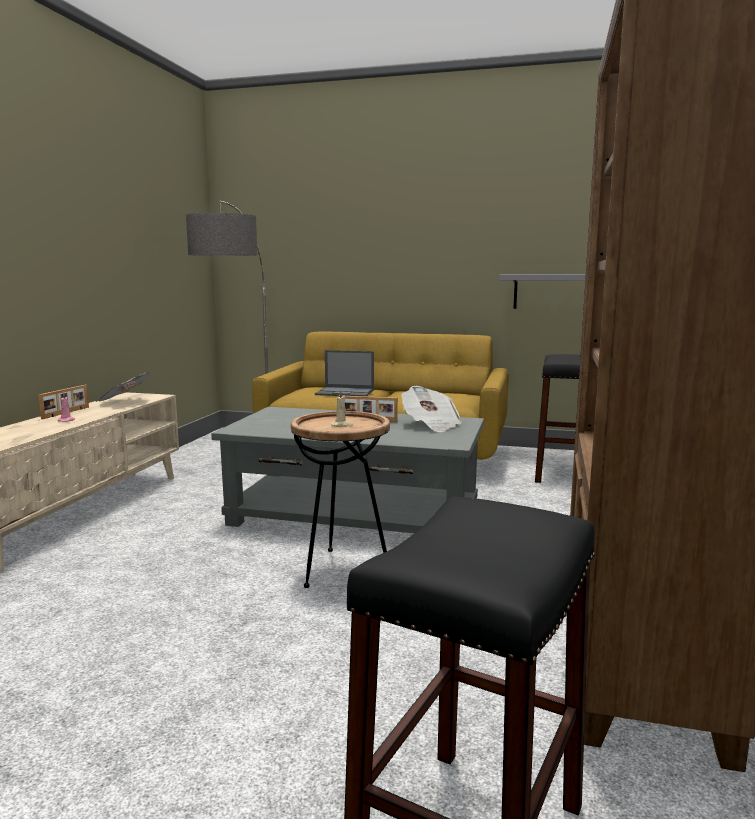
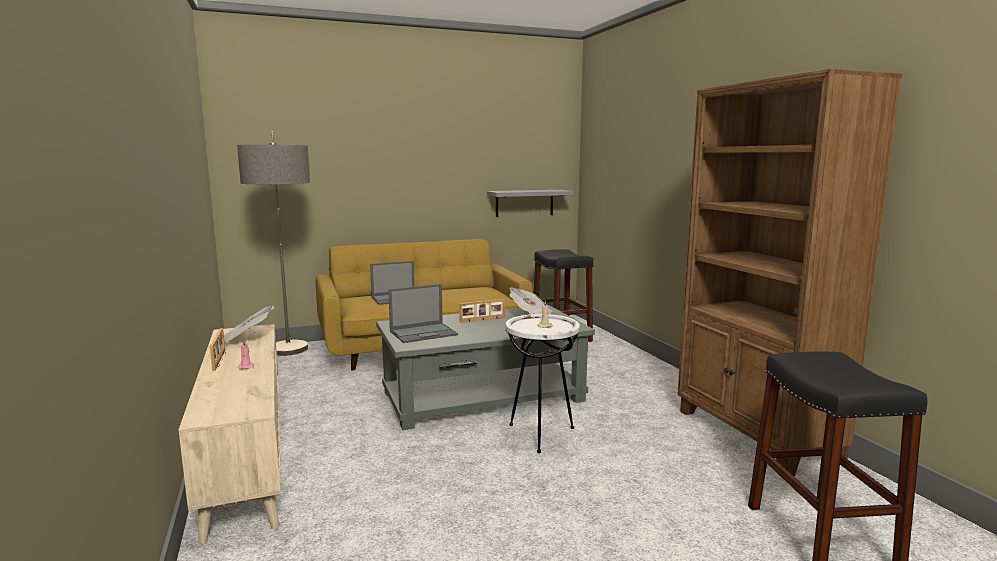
camera: 35 degrees left, 0 degrees up
(278, 422) = (424, 333): none -> laptop
(342, 569) = (540, 434): brown side table -> white side table

